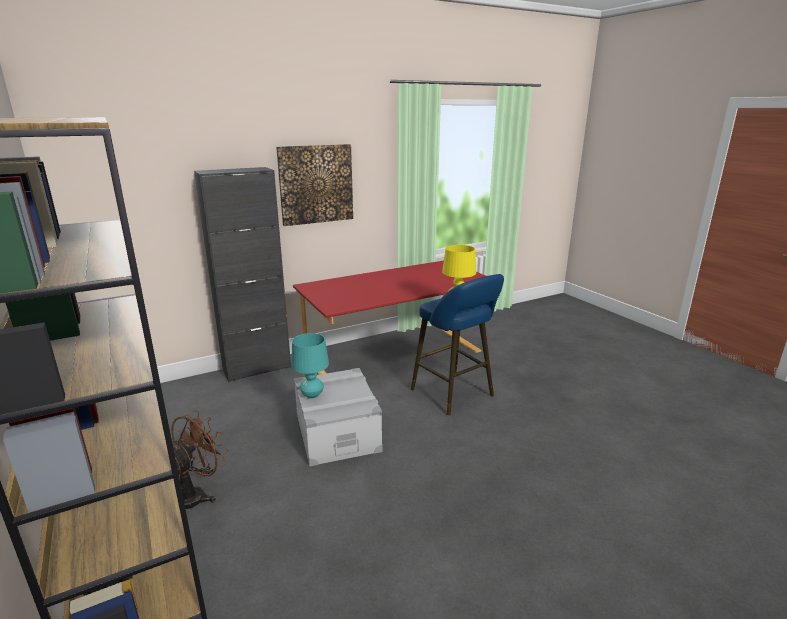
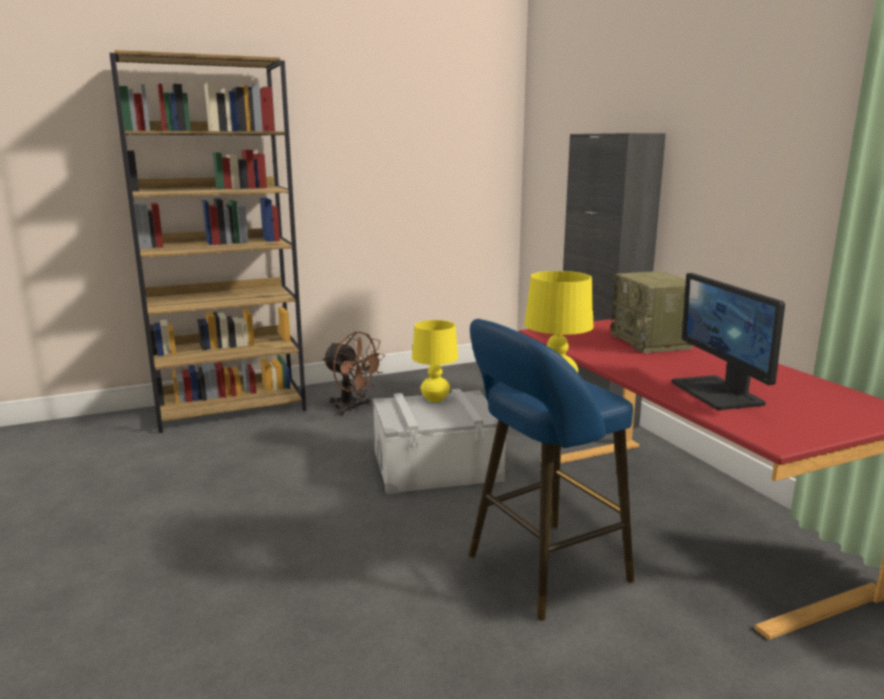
camera: 95 degrees right, 5 degrees down
(312, 395) = (435, 399): turquoise table lamp -> yellow table lamp
(316, 184) = (724, 168): picture -> none
(355, 285) = (652, 342): none -> radio
(435, 281) = (718, 393): none -> monitor

